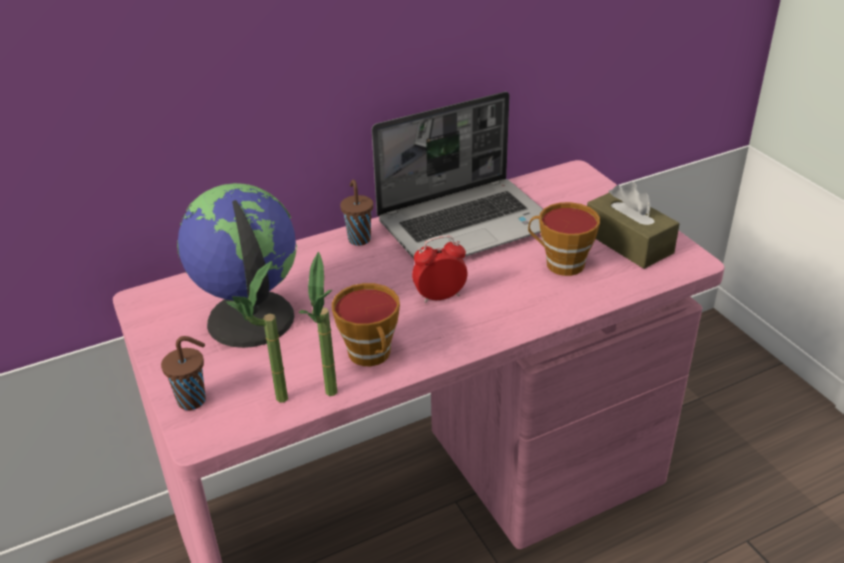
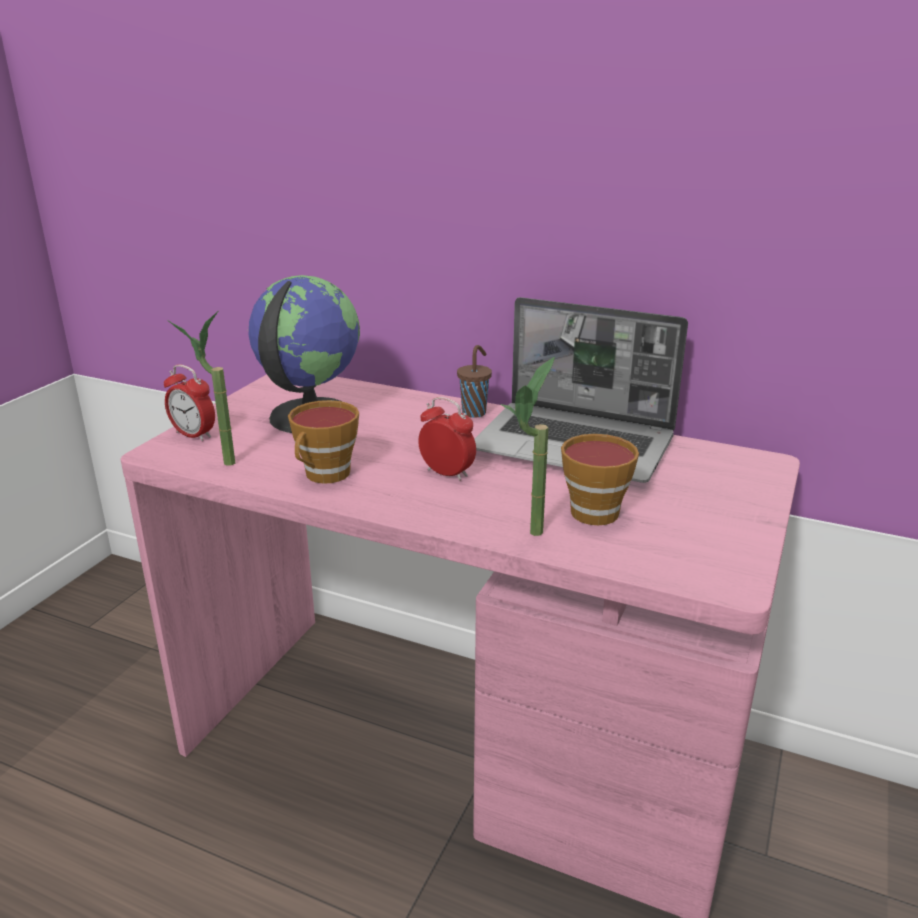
camera: 50 degrees right, 10 degrees down
(194, 400) = (193, 435): brown cup -> alarm clock
(332, 400) = (248, 482): potted plant -> potted plant (528, 538)
(628, 242) = (696, 533): brown tissue box -> none

